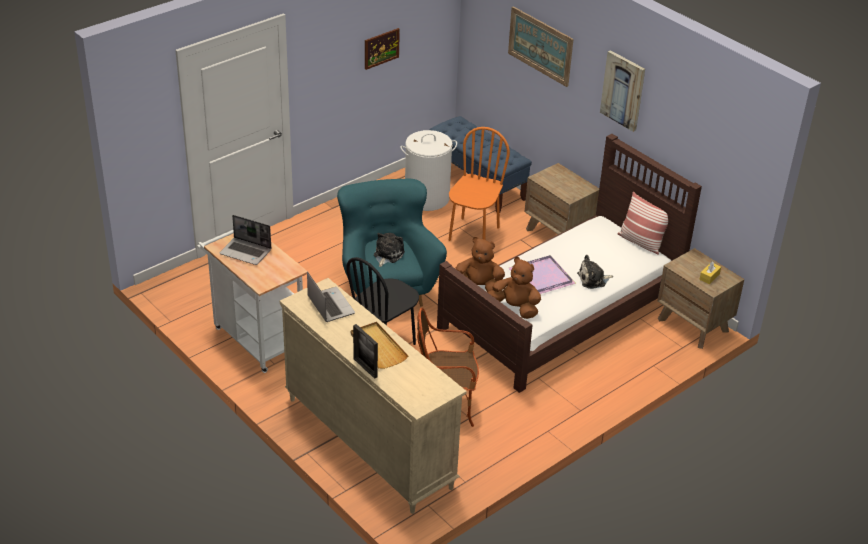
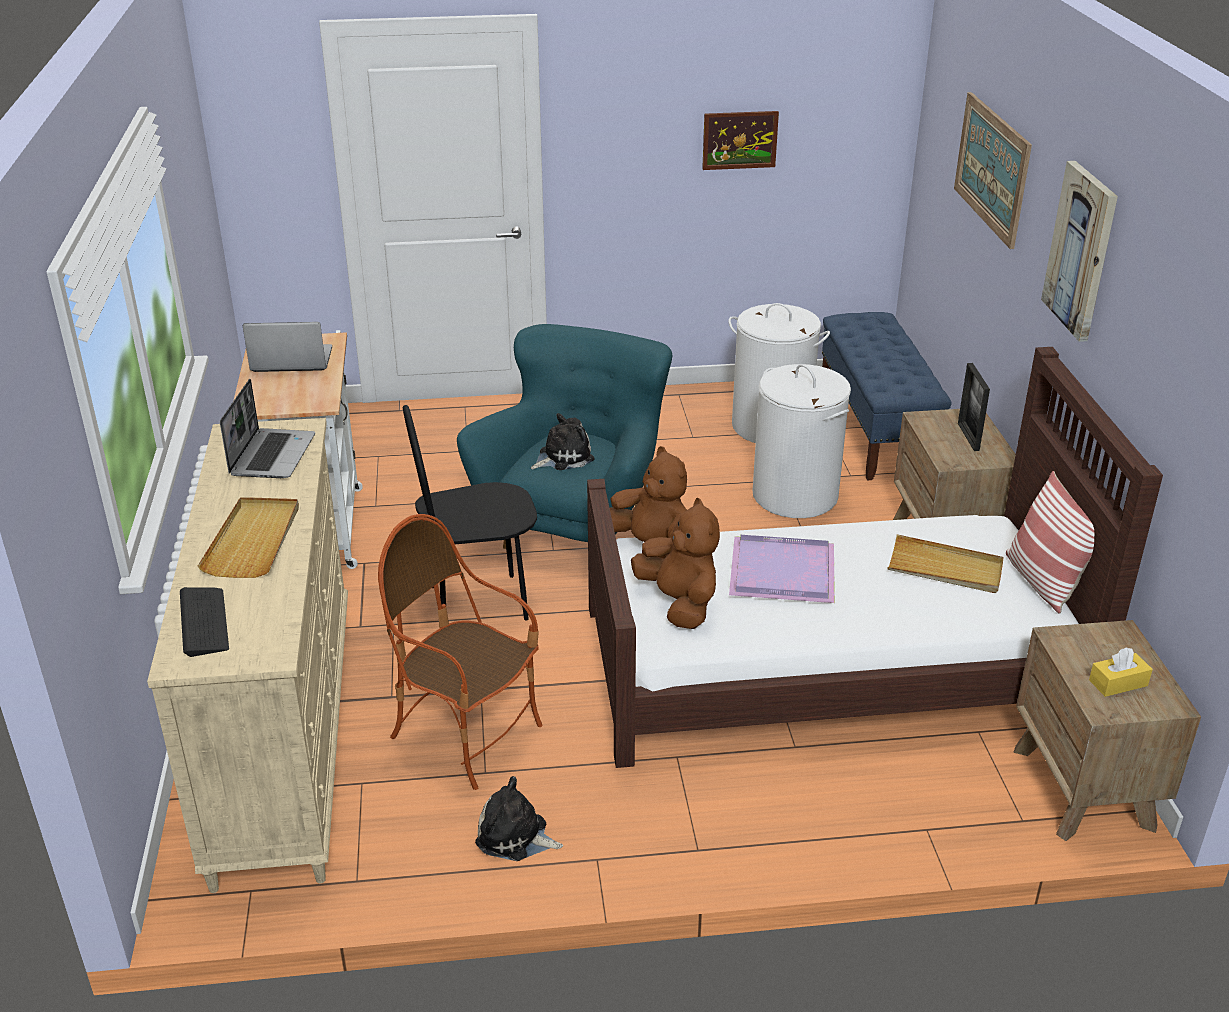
camera: 35 degrees right, 5 degrees down
(246, 252) = (290, 361): laptop -> laptop turned 120 degrees clockwise
(365, 368) = (189, 563): picture frame -> picture frame (968, 437)
(406, 388) = (204, 622): none -> keyboard
(473, 234) = (795, 495): orange chair -> white laundry basket
(593, 279) = (878, 610): plush toy -> plush toy (515, 837)
(602, 250) = (945, 569): none -> beige tray

